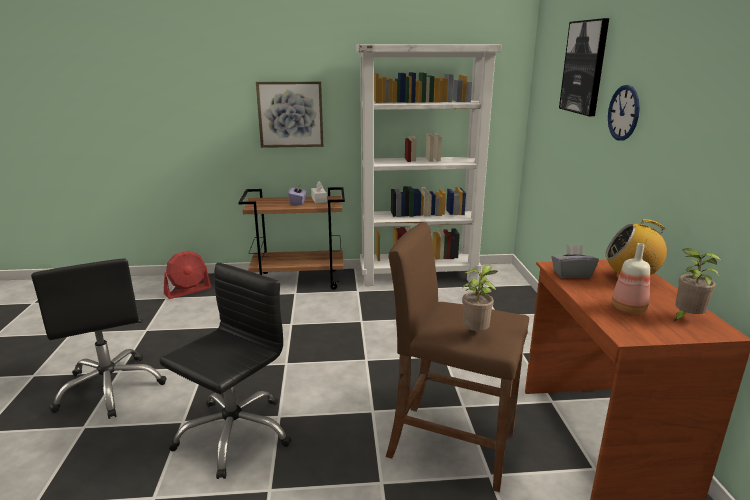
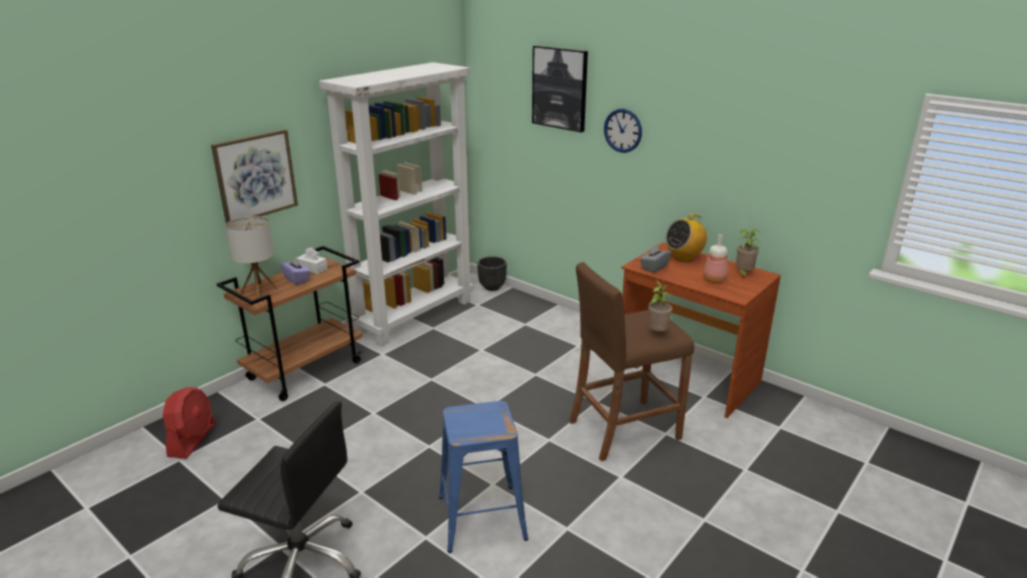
camera: 45 degrees left, 5 degrees up
(234, 433) = (481, 516): black office chair -> blue stool
(267, 201) = (259, 290): none -> table lamp
(512, 278) = (492, 287): none -> black planter

